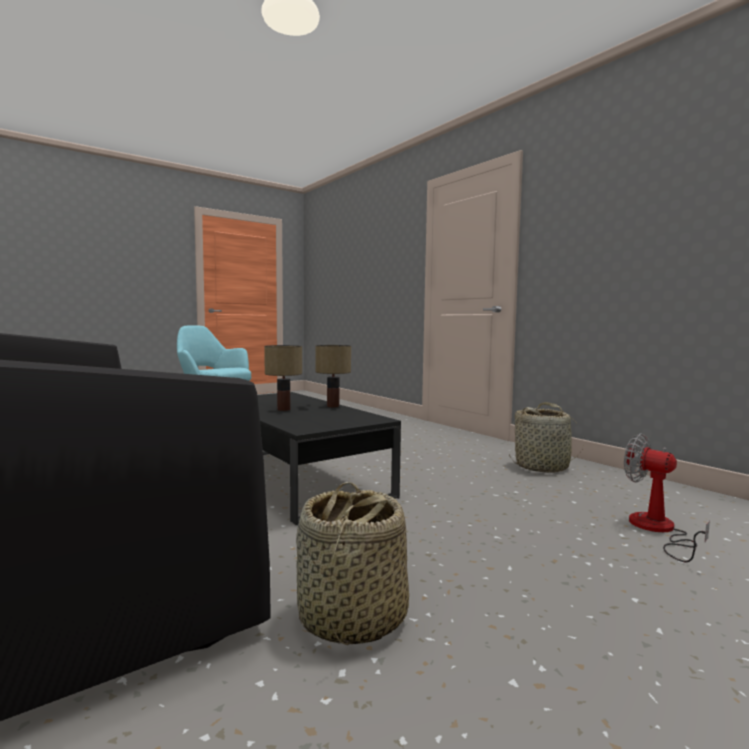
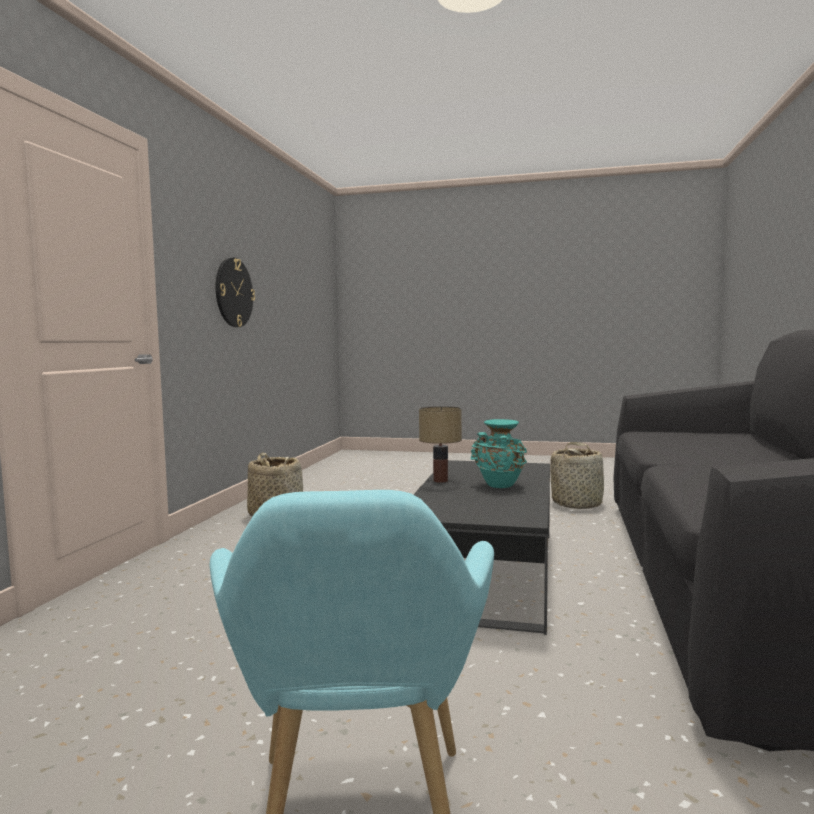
camera: 130 degrees left, 0 degrees up
(283, 409) = (500, 486): table lamp -> turquoise vase
(632, 237) = (233, 292): none -> wall clock
(657, 530) = (376, 486): fan -> none

